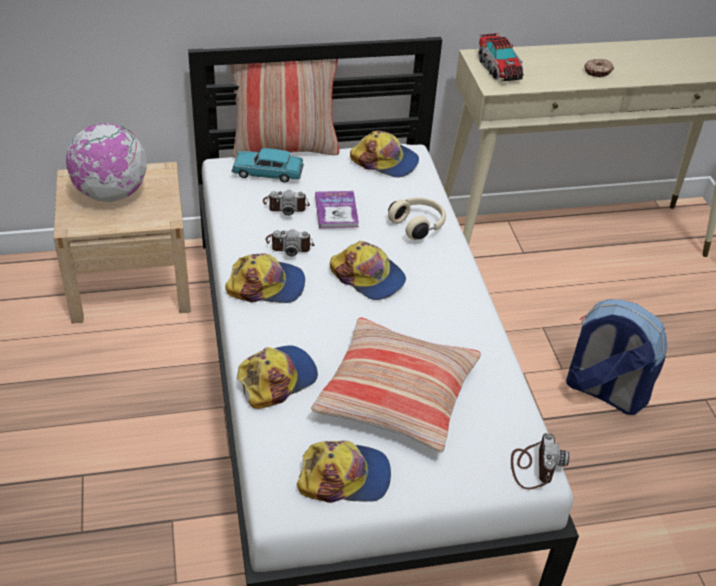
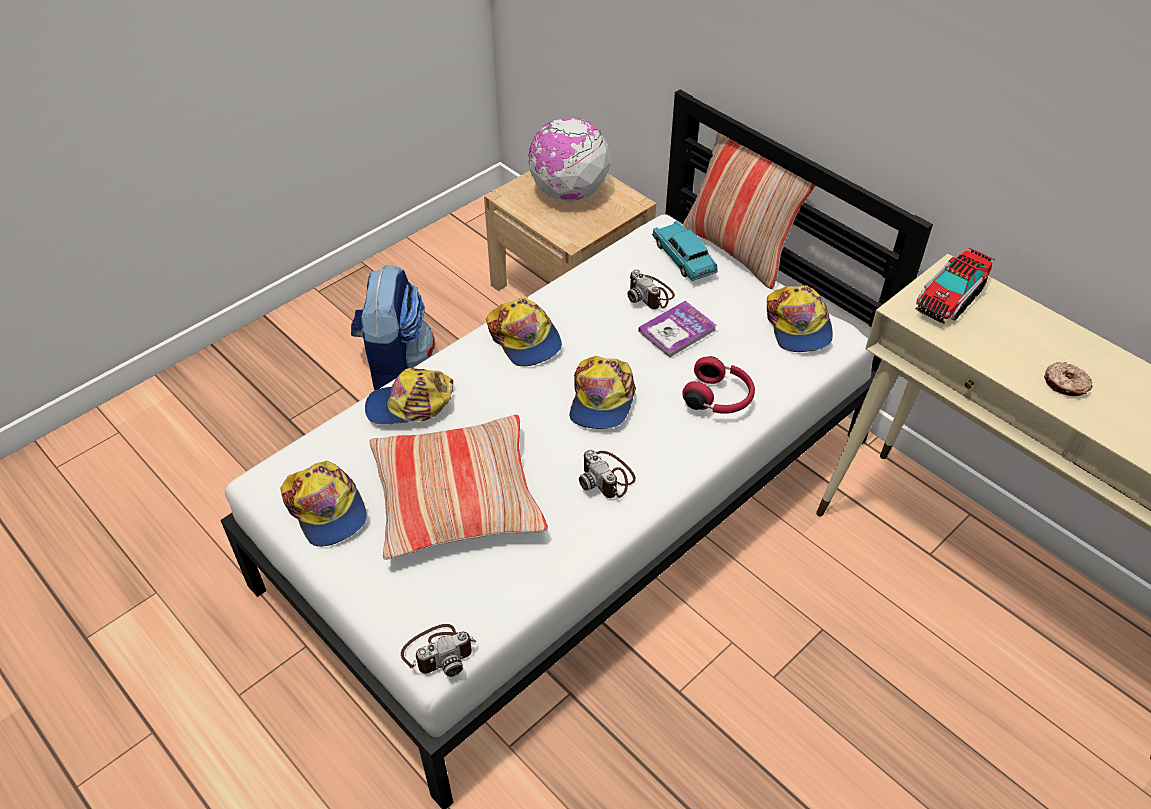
camera: 60 degrees right, 5 degrees up
(277, 379) = (410, 405): cap -> cap turned 150 degrees clockwise
(290, 245) = (595, 325): camera -> camera (607, 477)
(418, 225) = (719, 398): beige headphones -> red headphones
(603, 391) = (774, 736): backpack -> backpack (396, 366)

